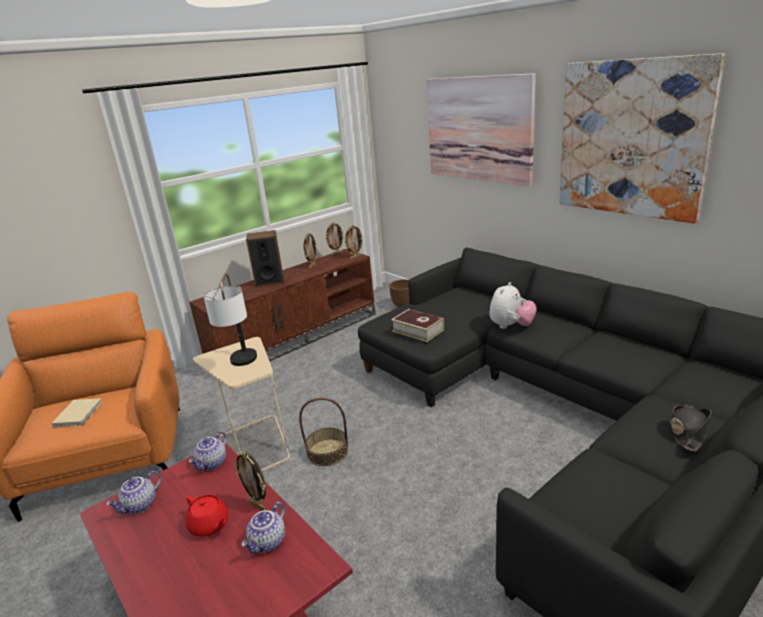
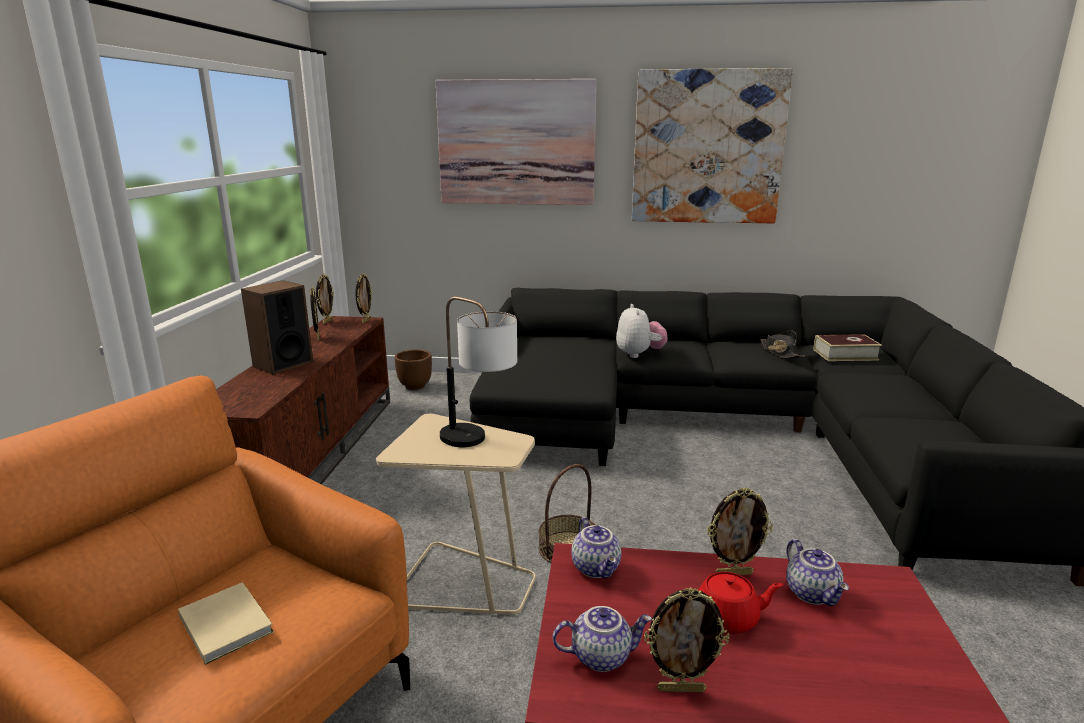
camera: 45 degrees left, 5 degrees down
(135, 541) = (681, 689): none -> picture frame
(140, 505) = (601, 656): teapot -> teapot turned 90 degrees counterclockwise
(418, 330) = (560, 377): book -> book (845, 355)
(688, 431) = (893, 384): black hat -> black hat (780, 352)

